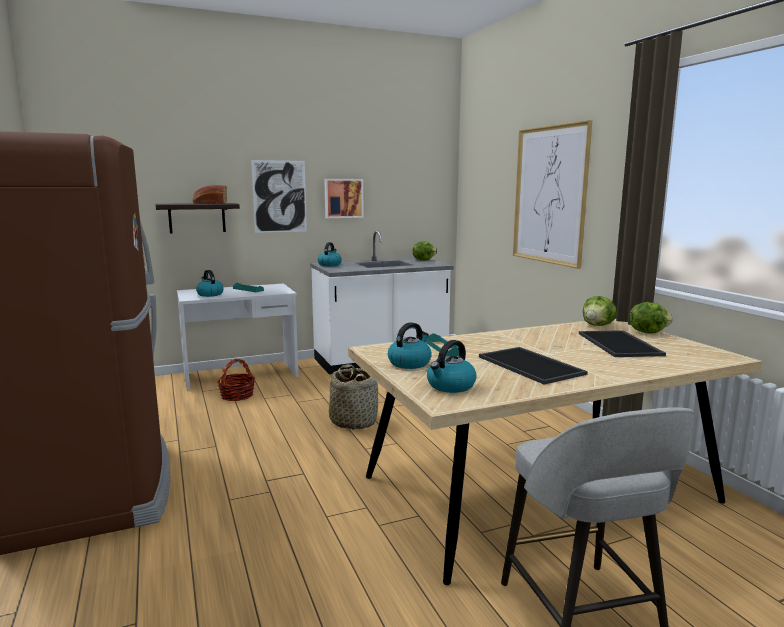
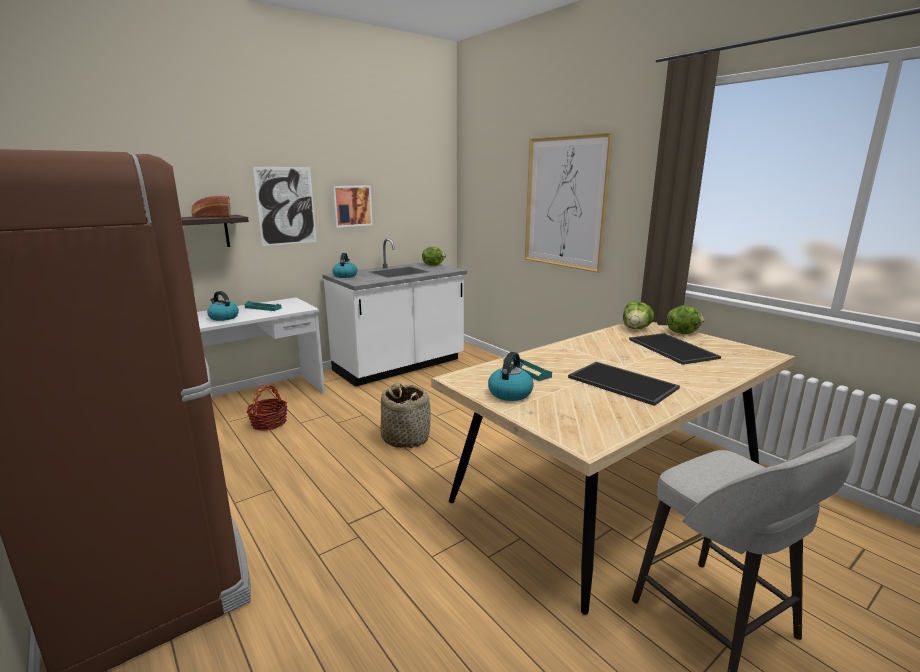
camera: 15 degrees left, 5 degrees up
(450, 386) = (574, 419): kettle -> none

